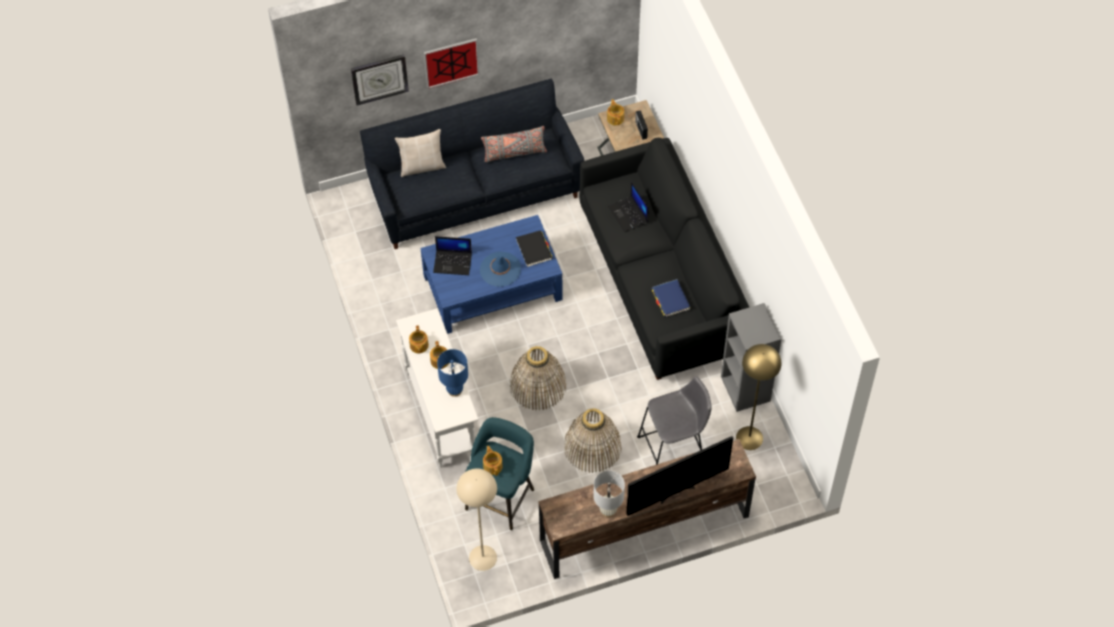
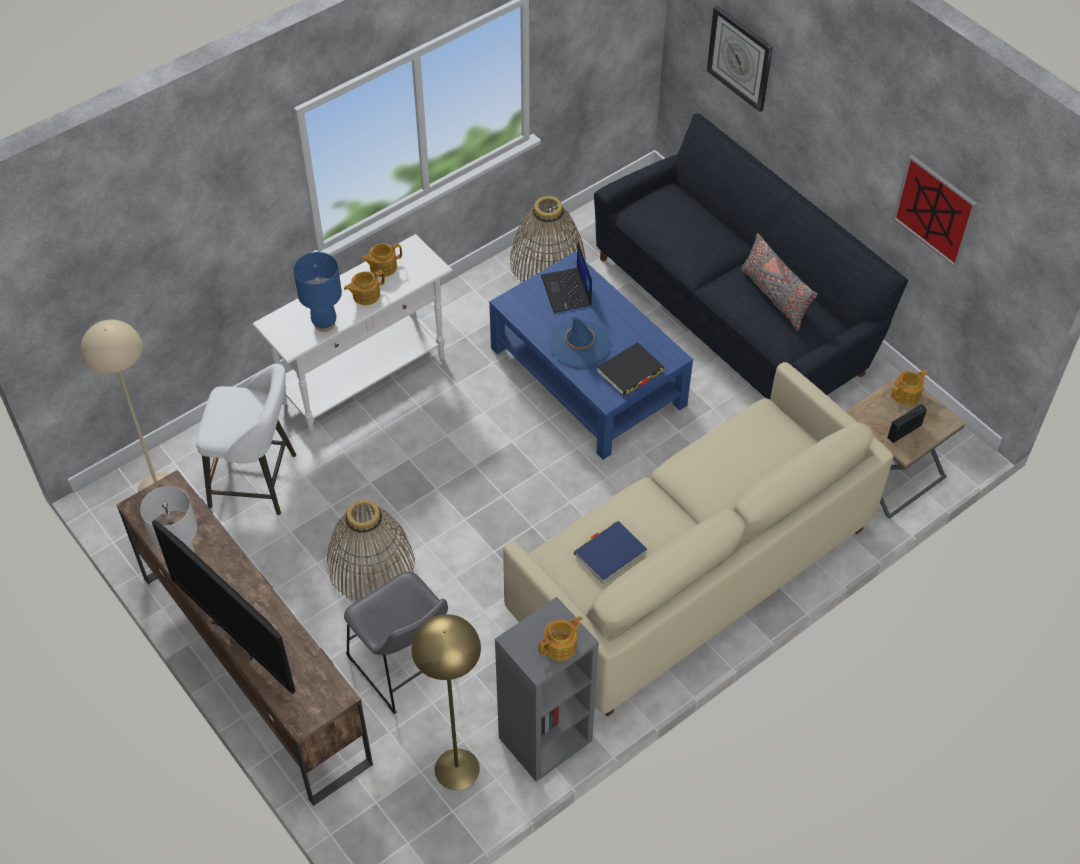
camera: 70 degrees right, 5 degrees down
(422, 166) = (699, 209): beige pillow -> none
(451, 62) = (816, 122): picture -> picture (935, 210)
(493, 465) = (233, 410): teapot -> teapot (561, 646)
(501, 496) = (258, 482): turquoise stool -> white stool
(538, 385) = (449, 472): basket -> basket (547, 263)
(629, 214) = (739, 458): laptop -> none
(661, 281) = (692, 571): black sofa -> beige sofa

